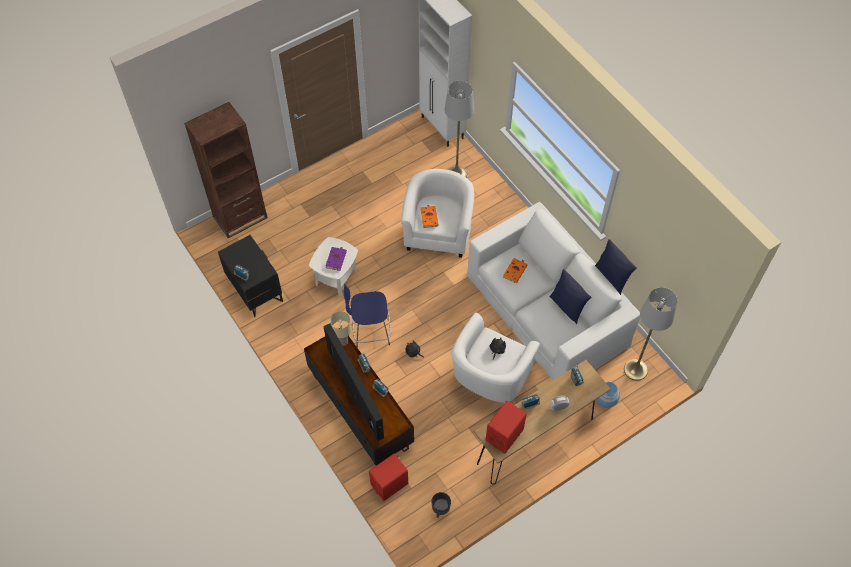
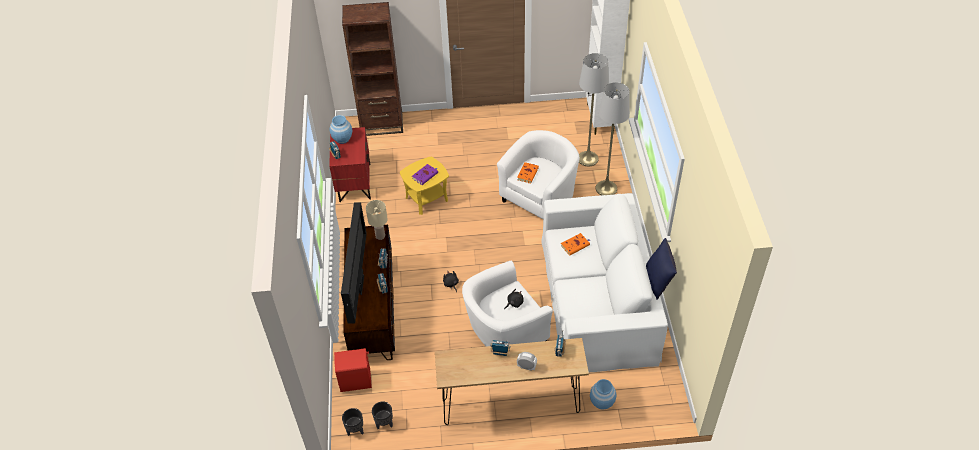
camera: 30 degrees right, 10 degrees down
(236, 256) = (342, 138): none -> blue vase
(255, 290) = (354, 182): black nightstand -> red nightstand
(336, 277) = (426, 199): white side table -> yellow side table
(370, 332) = (425, 252): blue stool -> none
(419, 529) = (355, 430): none -> black planter
(504, 435) = (459, 367): red speaker -> none
(567, 306) = (605, 294): blue pillow -> none
(635, 369) = (650, 388): grey floor lamp -> grey floor lamp (606, 188)

